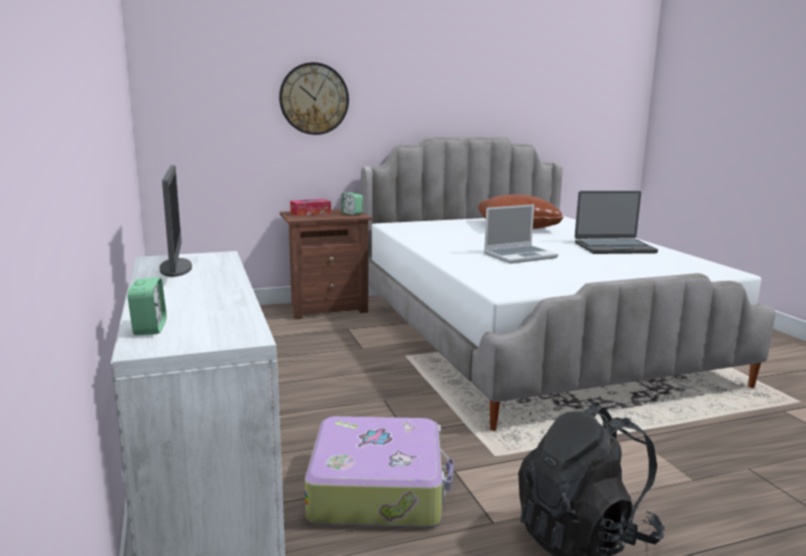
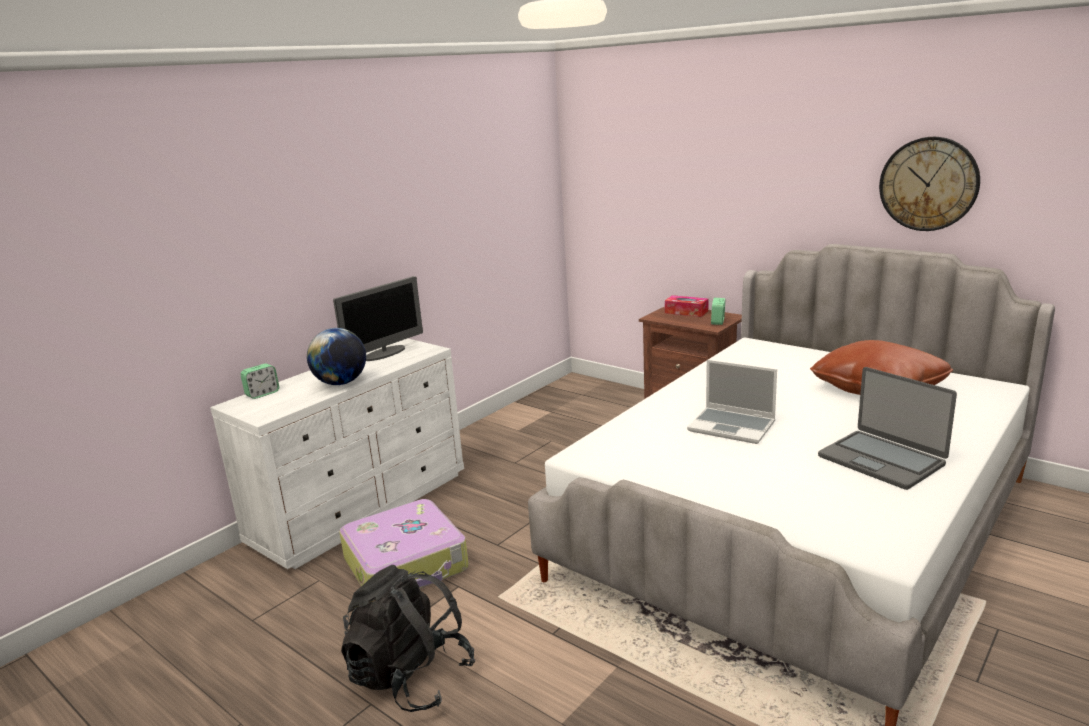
camera: 60 degrees right, 5 degrees up
(222, 293) = (341, 383): none -> globe
(314, 99) = (707, 190): wall clock -> wall clock (928, 184)

